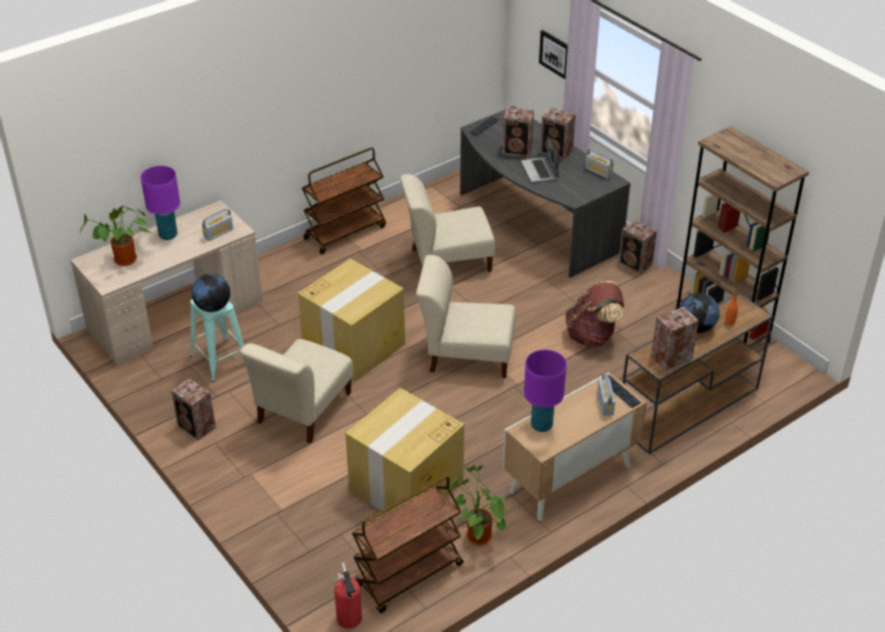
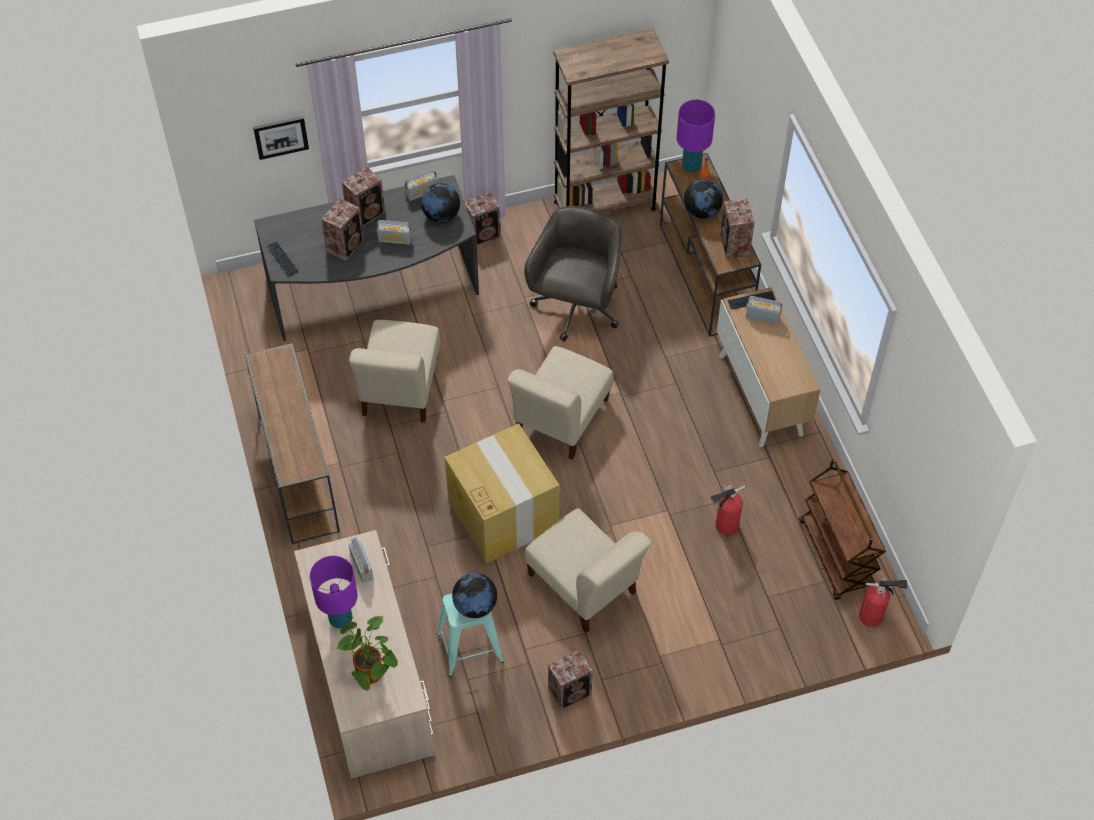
camera: 70 degrees left, 15 degrees up
(345, 232) = (297, 470): brown cart -> brown console table
(405, 486) = (724, 526): cardboard box -> fire extinguisher
(476, 535) = (805, 489): potted plant -> none
(540, 171) = (395, 239): laptop -> radio
(541, 425) = (774, 373): purple table lamp -> purple table lamp (691, 166)
(581, 187) = (441, 215): none -> globe
(592, 336) = (576, 308): brown backpack -> grey office chair

